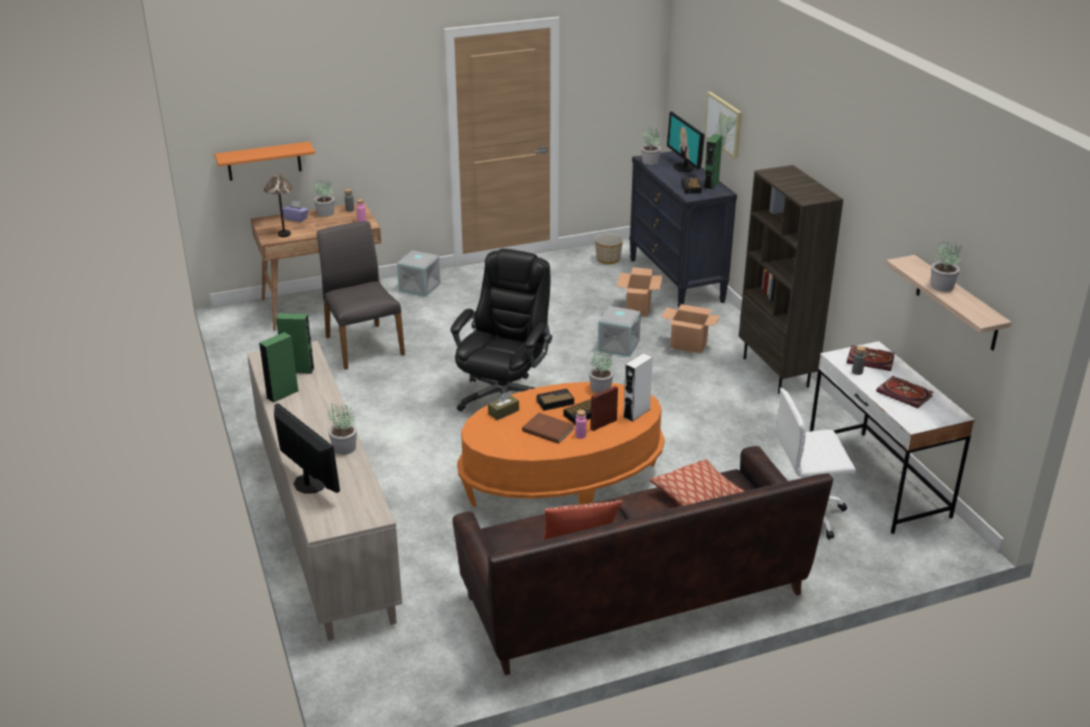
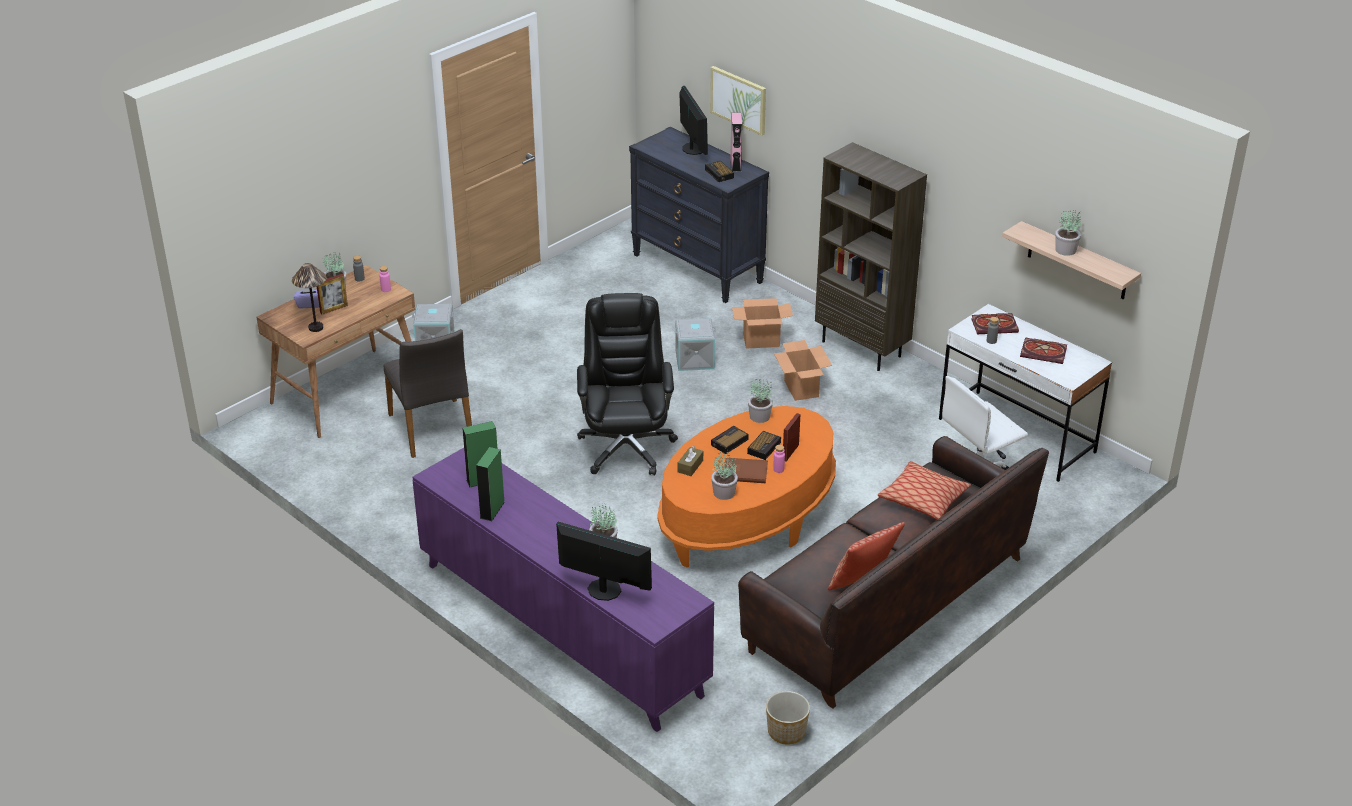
camera: 25 degrees left, 5 degrees up
(264, 161) = (264, 248): orange shelf -> none
(310, 225) = (334, 309): none -> picture frame
(324, 526) = (561, 629): beige cabinet -> purple cabinet
(363, 345) = (432, 429): grey chair -> grey chair turned 150 degrees counterclockwise
(608, 260) = (610, 260): planter -> planter (786, 732)
(636, 413) = (810, 432): white speaker -> none
(638, 308) = (683, 311): cardboard box -> cardboard box (801, 389)
(650, 161) = (652, 149): potted plant -> potted plant (723, 492)
(684, 167) = (692, 149): monitor -> monitor turned 150 degrees counterclockwise
(711, 185) = (735, 165): green speaker -> pink speaker

